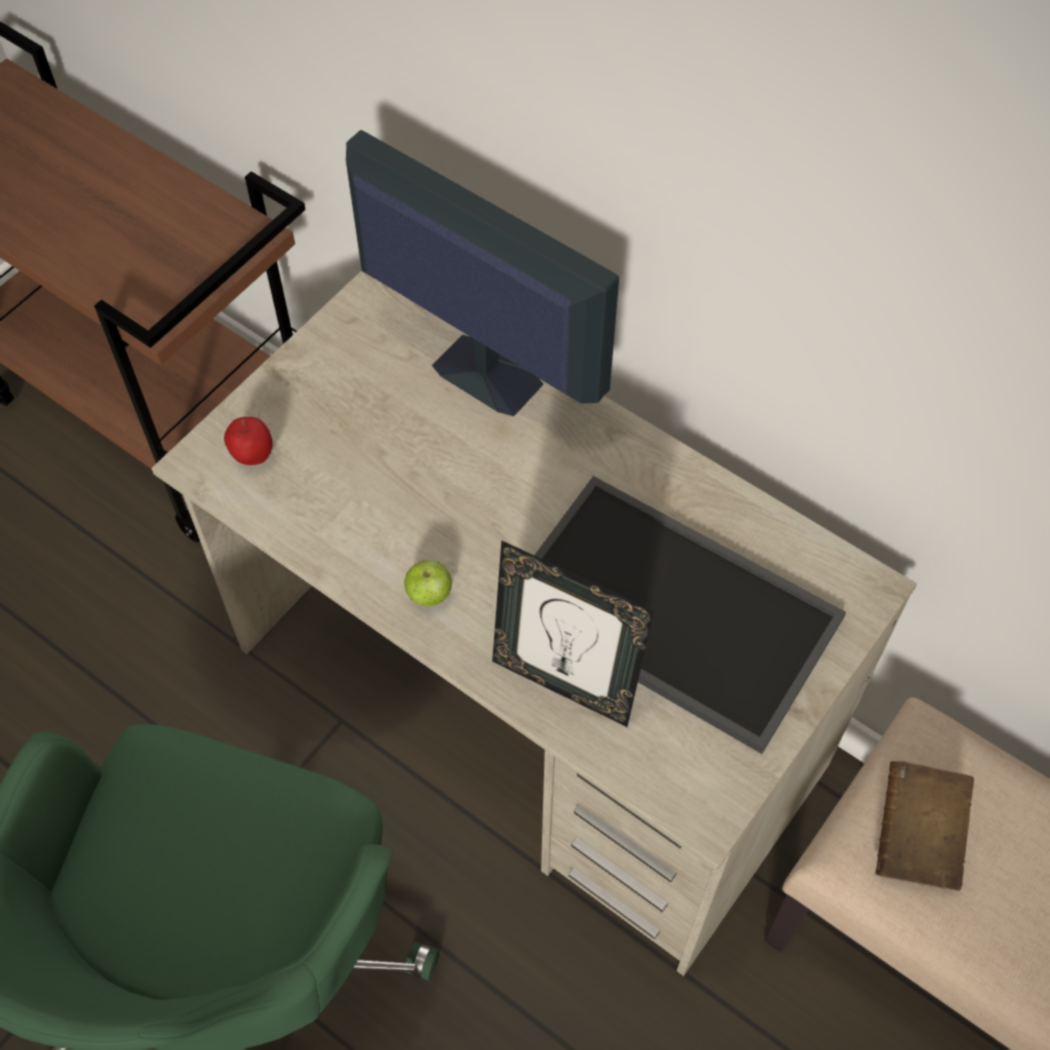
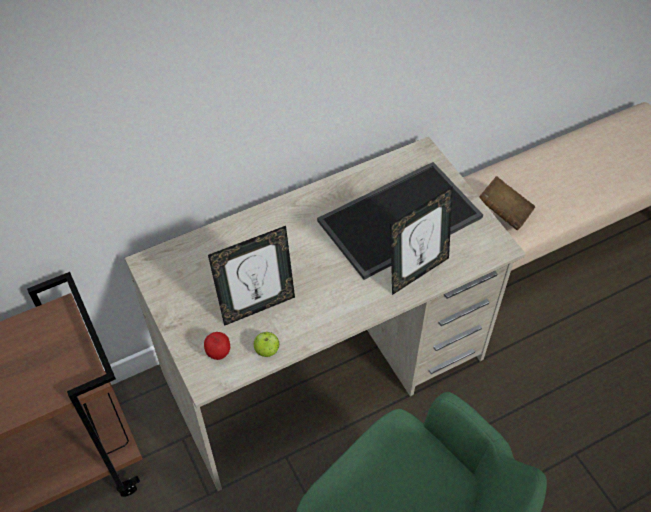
camera: 65 degrees left, 5 degrees down
(368, 469) = (257, 306): none -> picture frame
(429, 594) = (343, 306): apple -> apple (267, 350)
(484, 373) = (230, 238): monitor -> none

